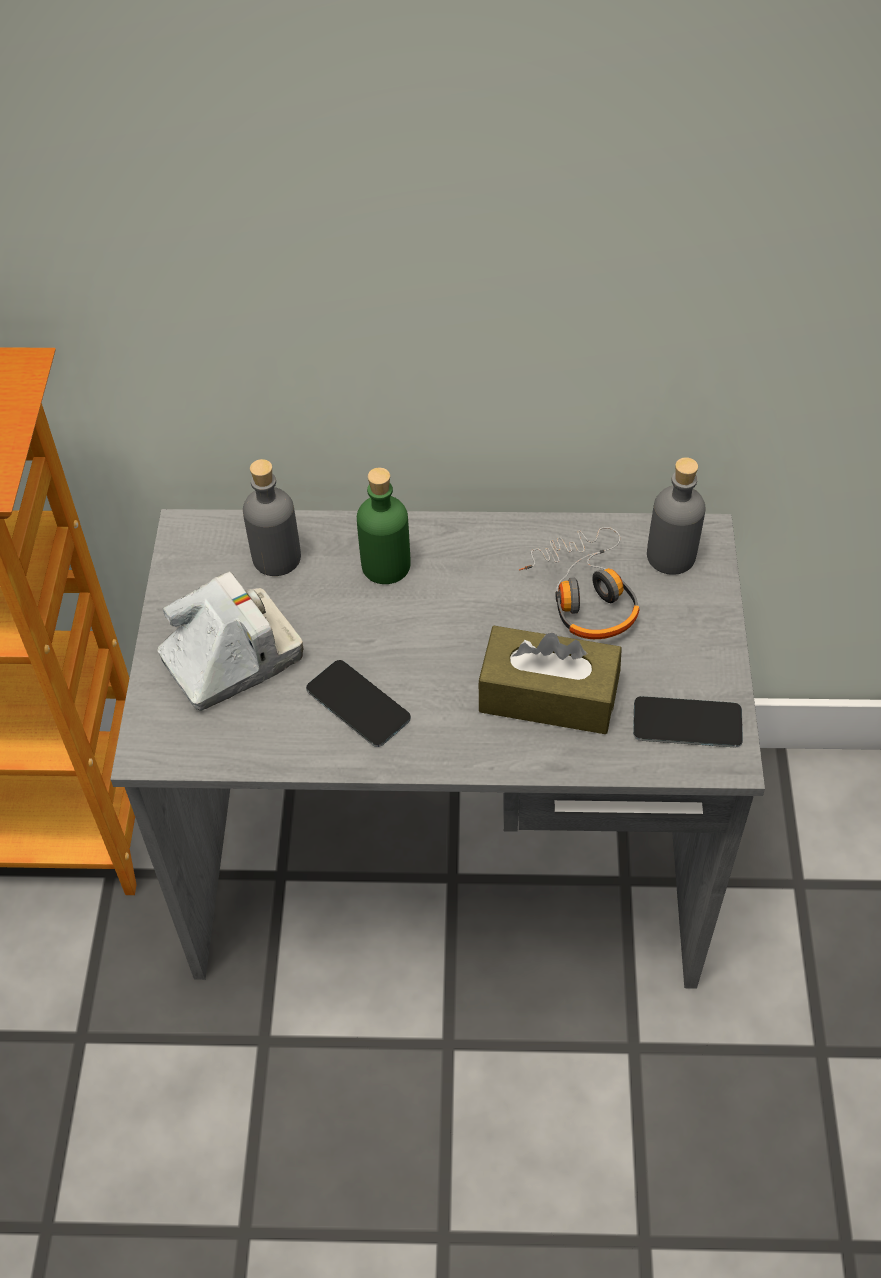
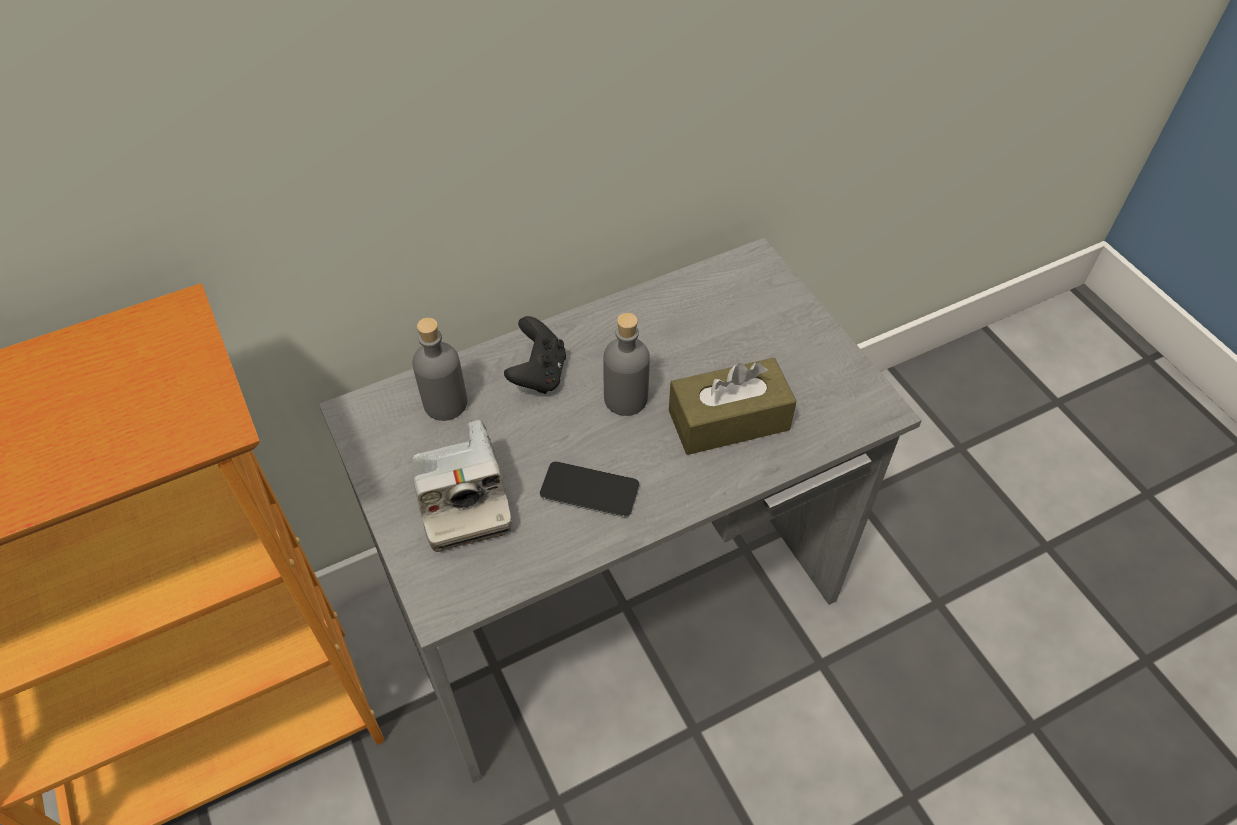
camera: 30 degrees left, 0 degrees up
(232, 659) = (462, 499): camera -> camera turned 135 degrees clockwise
(385, 565) = (538, 374): green bottle -> black game controller
(585, 594) = (703, 334): headphones -> none
(671, 556) = (744, 283): grey bottle -> grey bottle (626, 398)
(687, 723) = (839, 396): phone -> none

